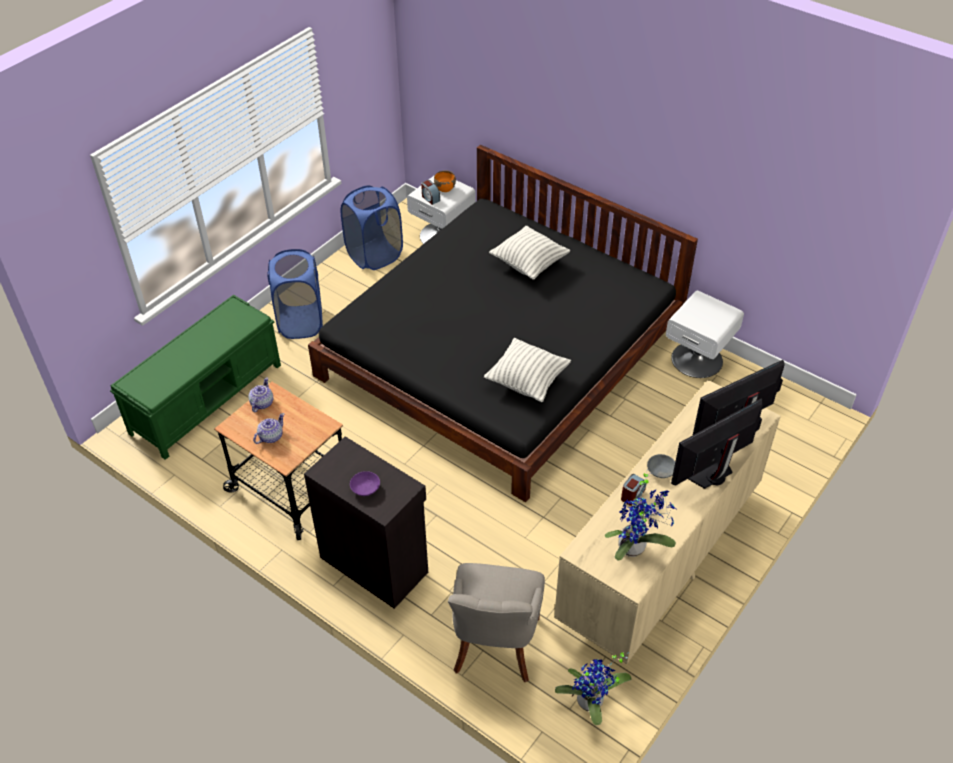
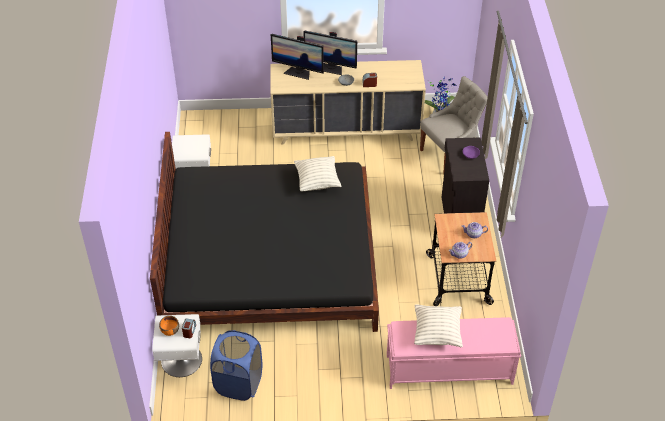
camera: 130 degrees left, 0 degrees up
(207, 398) = (448, 369): green bench -> pink bench
(301, 322) = (341, 374): blue laundry basket -> none
(529, 264) = (217, 235): pillow -> pillow (437, 333)
(635, 547) = (395, 71): potted plant -> none

